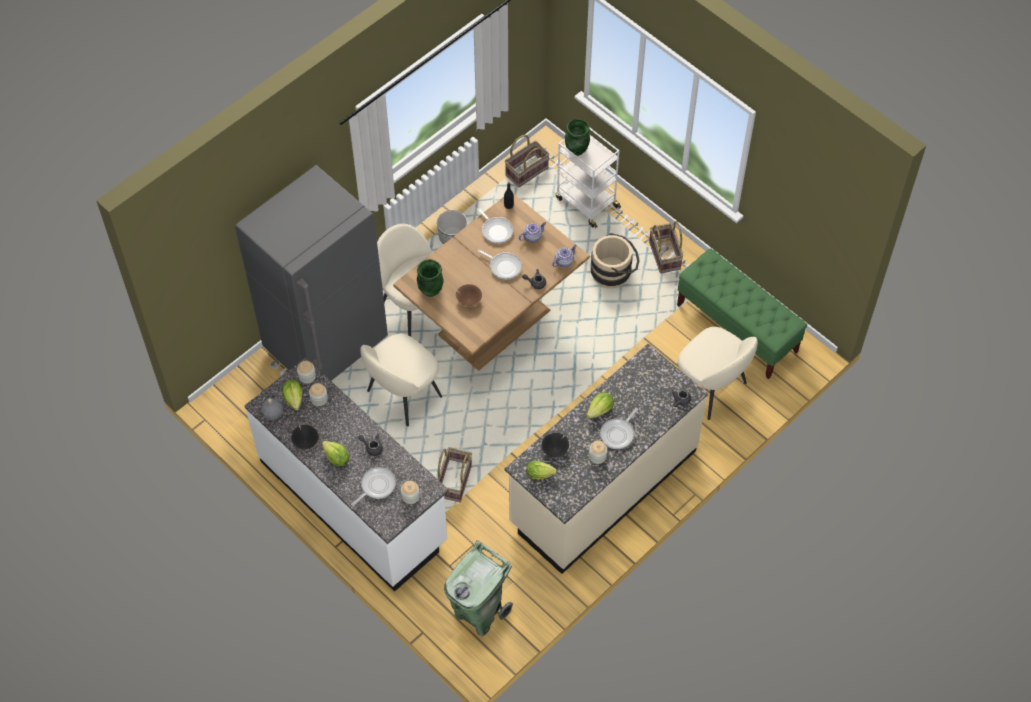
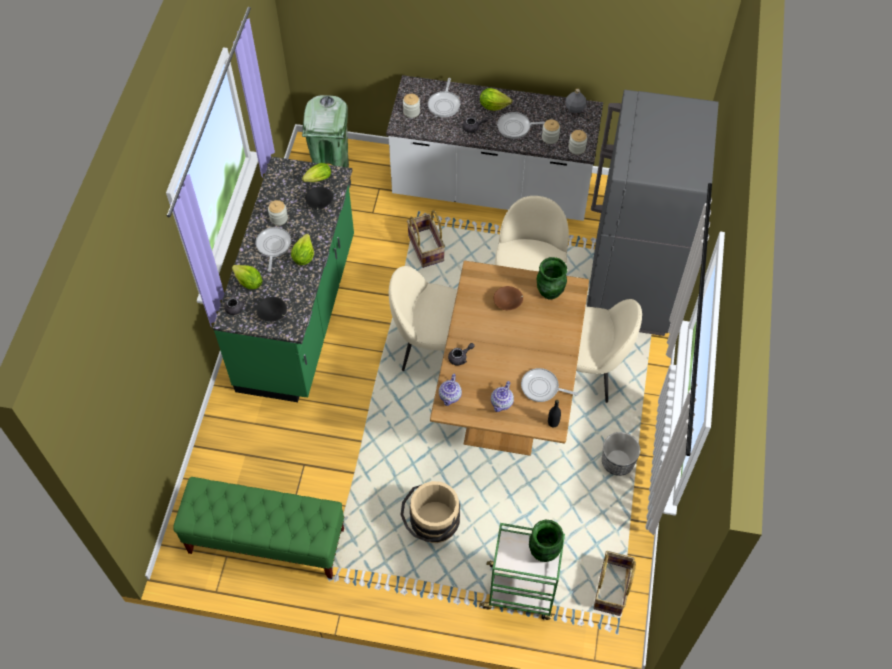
camera: 145 degrees right, 0 degrees up
(294, 398) = (570, 127): lettuce -> lettuce (249, 283)
(305, 441) = (529, 104): black bowl -> black bowl (273, 315)
(504, 266) = (503, 355): frying pan -> frying pan (516, 127)
(586, 202) = (521, 592): white cart -> green cart
(602, 486) = (299, 314): beige counter -> green counter
(665, 255) = (393, 580): basket -> none
(711, 388) = (255, 460): beige chair -> beige chair (429, 347)

